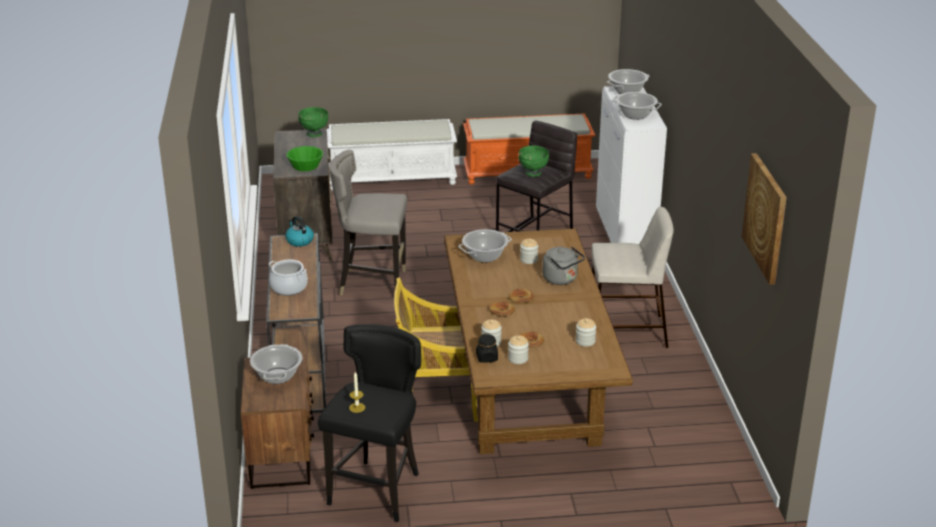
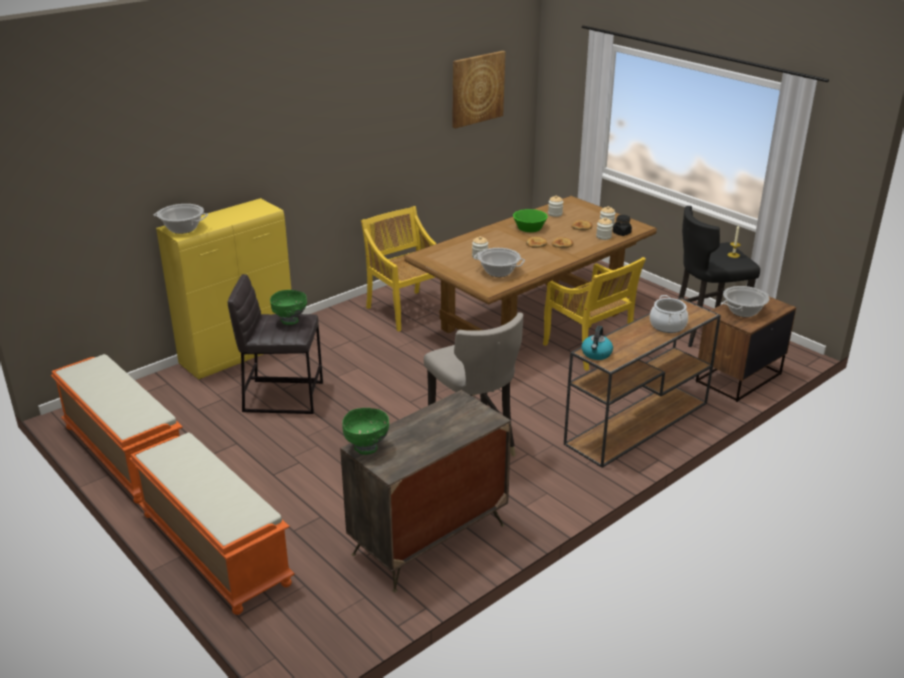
camera: 125 degrees left, 0 degrees up
(305, 166) = (457, 413): green bowl -> green bowl (529, 227)
(393, 178) = (213, 548): white bench -> orange bench
(562, 279) = (491, 239): grey kettle -> none
(625, 235) = (239, 354): white cabinet -> yellow cabinet
(626, 331) = (406, 310): beige stool -> yellow chair
(635, 115) = (244, 213): cooking pot -> none

